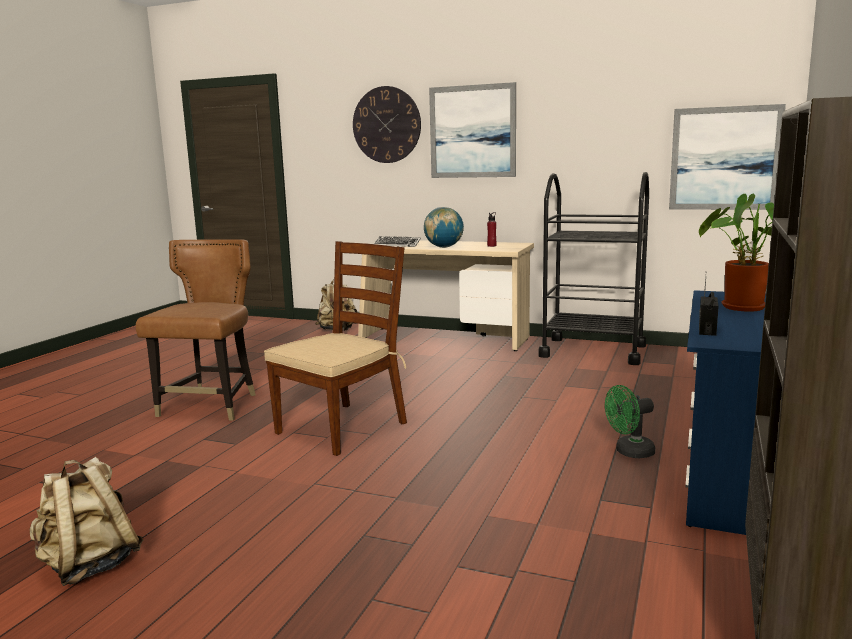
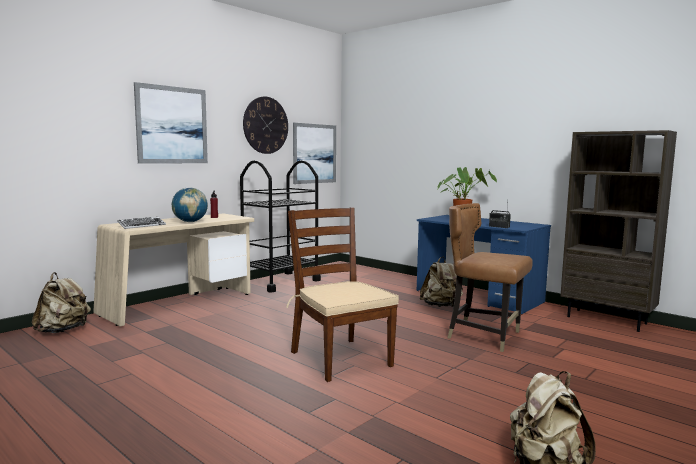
camera: 70 degrees left, 5 degrees down
(211, 406) = (216, 405): brown chair -> brown chair (484, 336)
(386, 125) = (88, 110): wall clock -> wall clock (265, 125)
(629, 452) = (441, 306): green fan -> beige backpack

